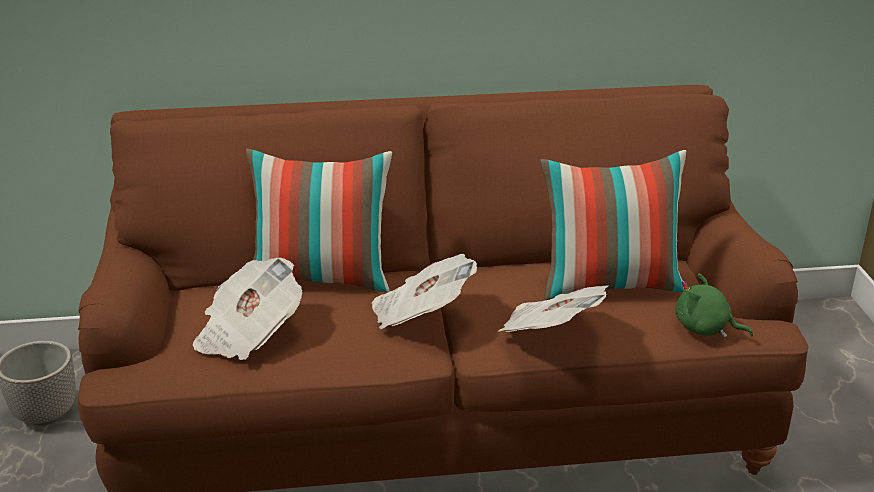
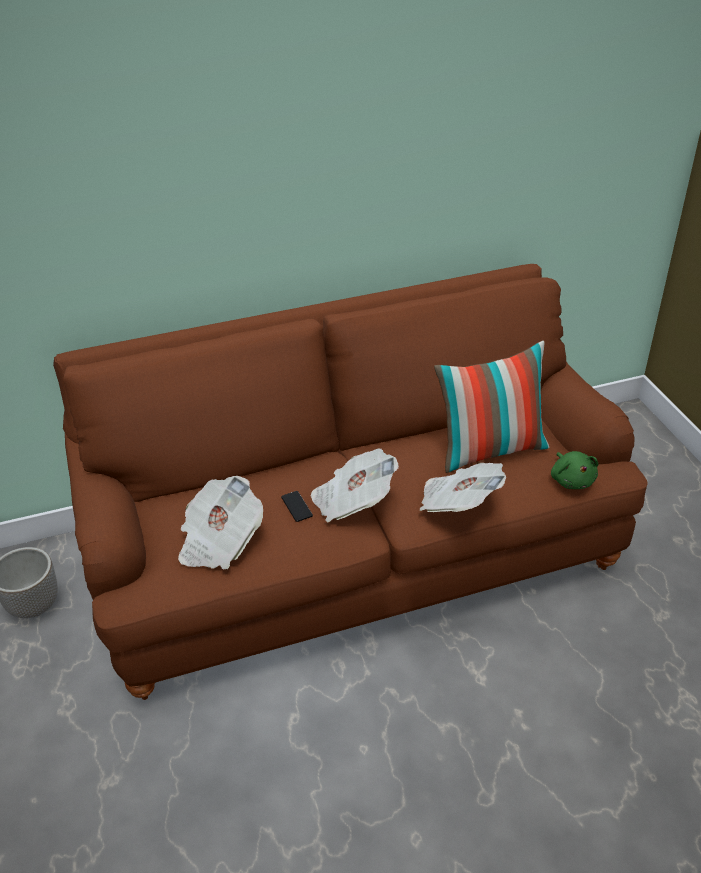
camera: 10 degrees left, 10 degrees up
(322, 278) = (260, 475): pillow -> none
(351, 311) = (297, 506): none -> phone
(705, 329) = (572, 480): green plush toy -> green plush toy turned 120 degrees counterclockwise

